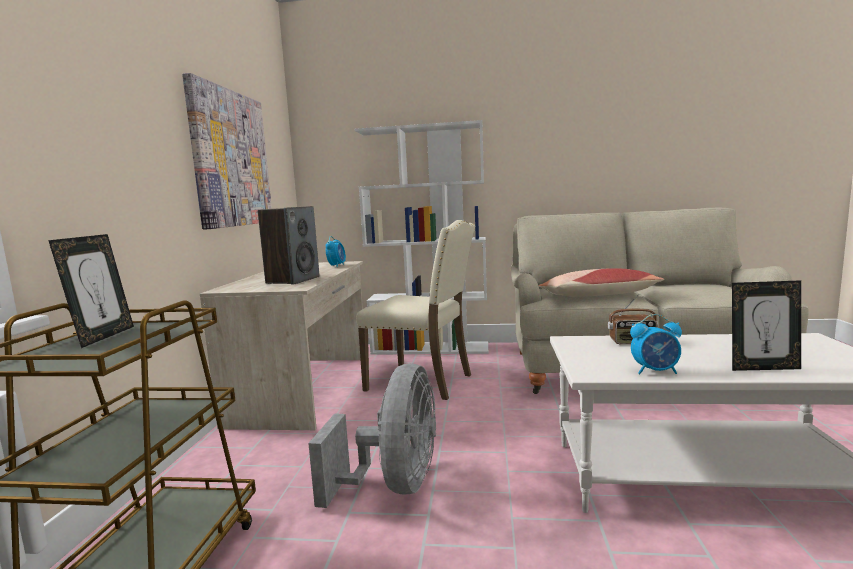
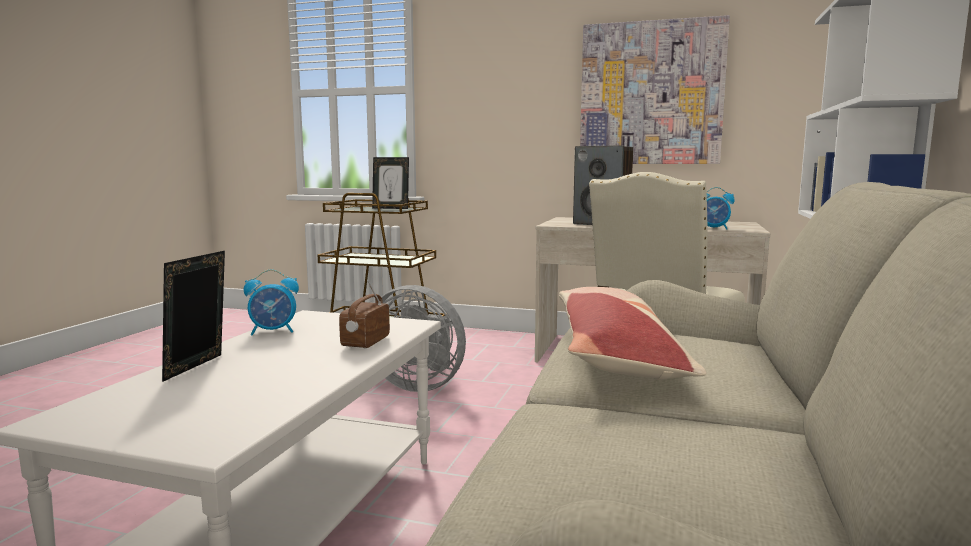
camera: 100 degrees right, 0 degrees up
(655, 371) = (273, 332): alarm clock -> alarm clock turned 120 degrees counterclockwise

